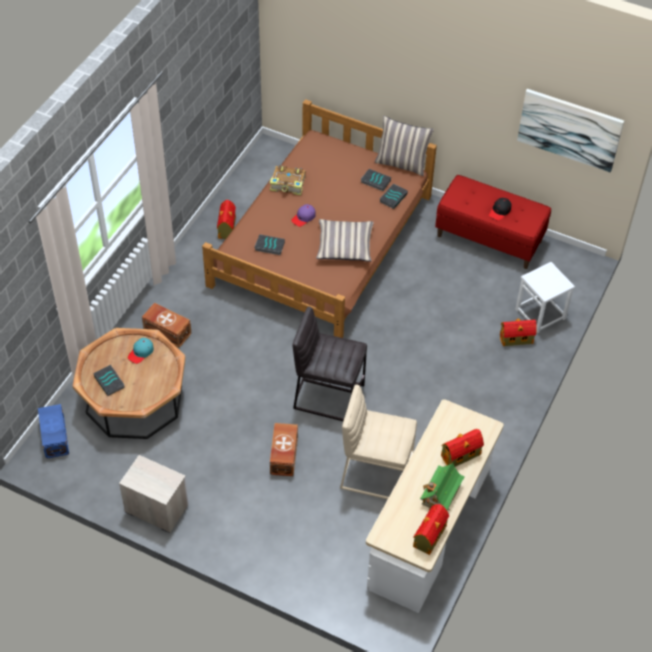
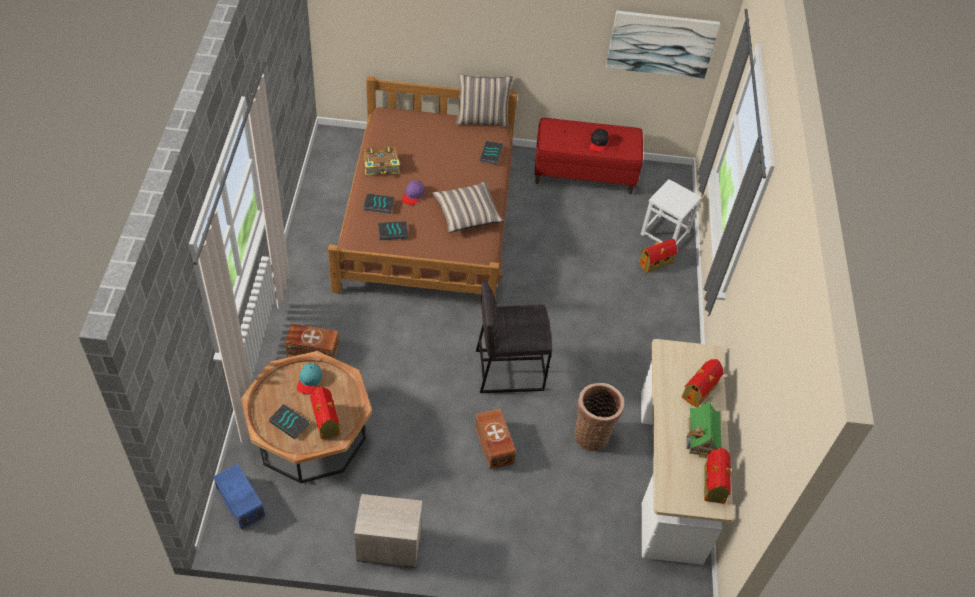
camera: 25 degrees left, 0 degrees up
(226, 228) = (326, 227): toy house -> toy house (326, 422)
(375, 182) = (466, 143): book -> book (378, 206)
(375, 473) = (592, 434): beige stool -> basket

